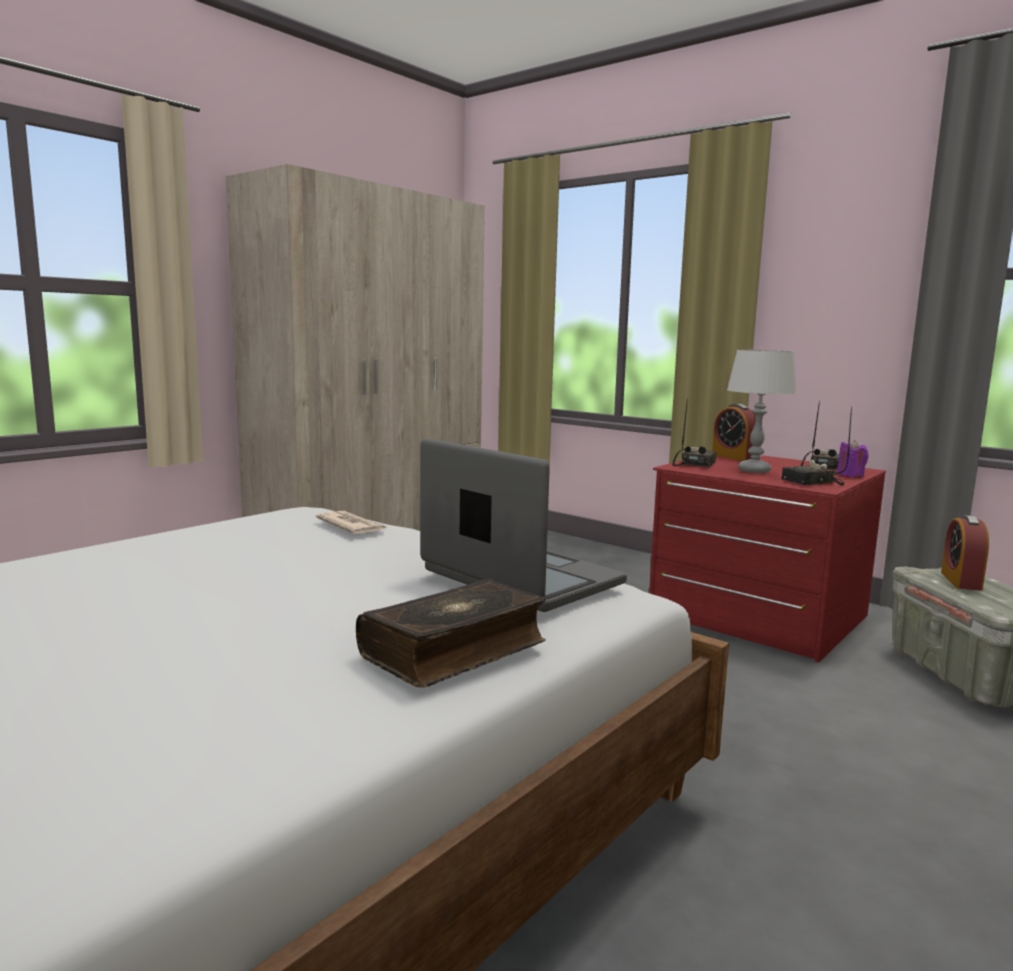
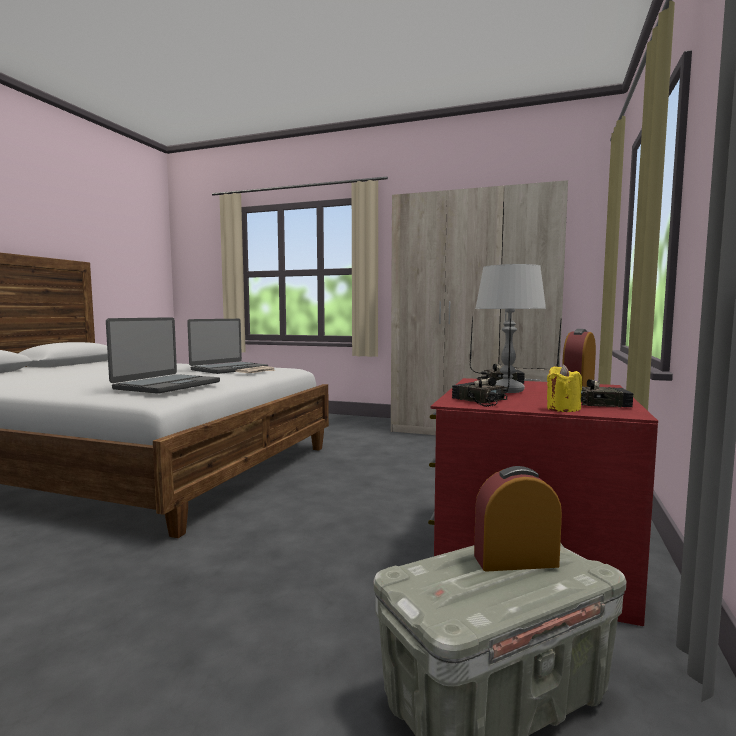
camera: 70 degrees right, 5 degrees down
(252, 538) = (229, 369): none -> laptop
(455, 650) = (75, 387): book -> none
(850, 475) = (562, 409): purple candle -> yellow candle

